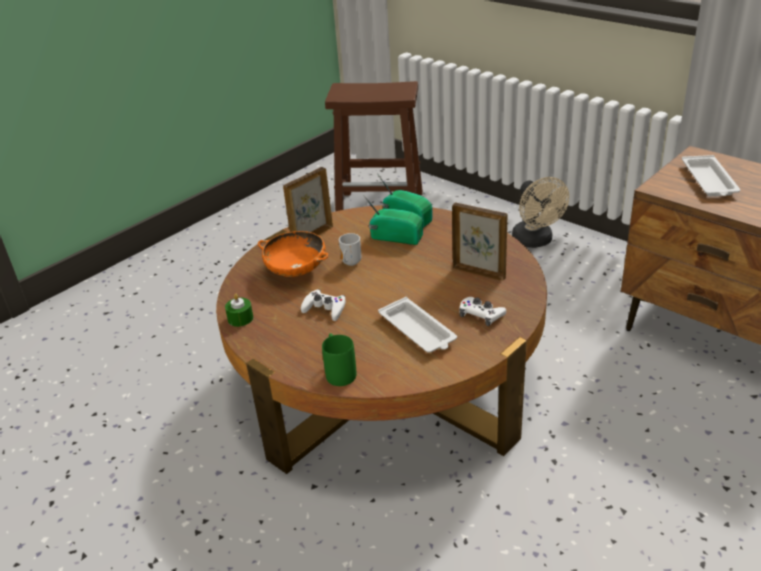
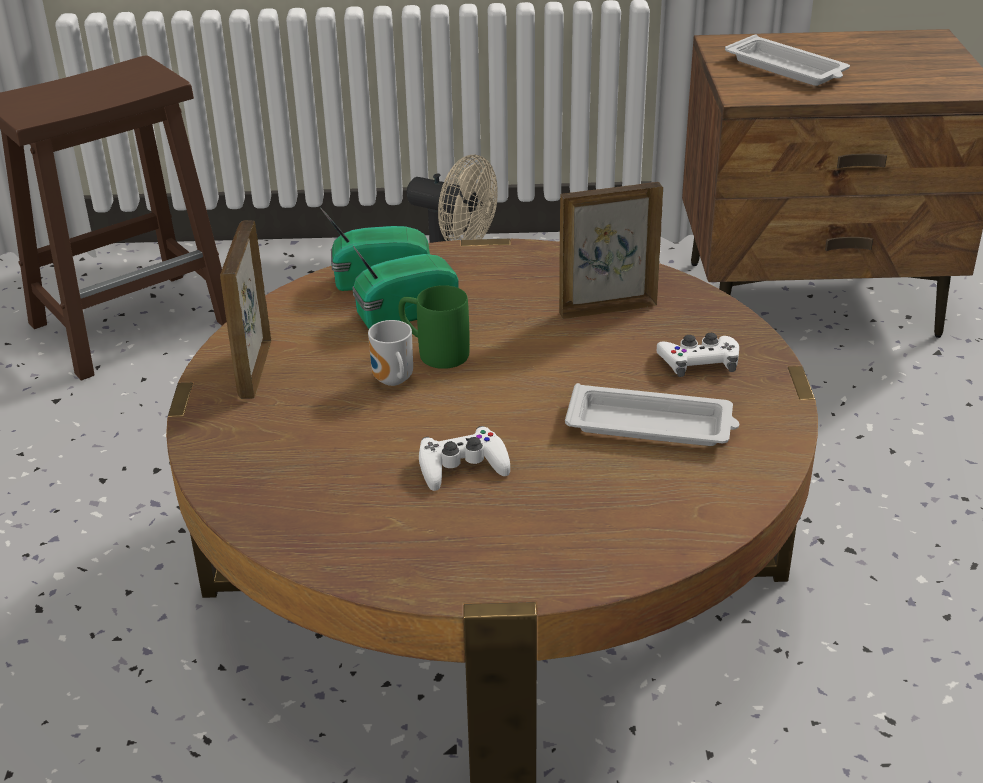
camera: 45 degrees left, 0 degrees up
(240, 318) = (338, 555): green candle -> none
(296, 271) = (317, 434): orange bowl -> none
(339, 371) = (634, 542): green mug -> green mug (433, 352)

